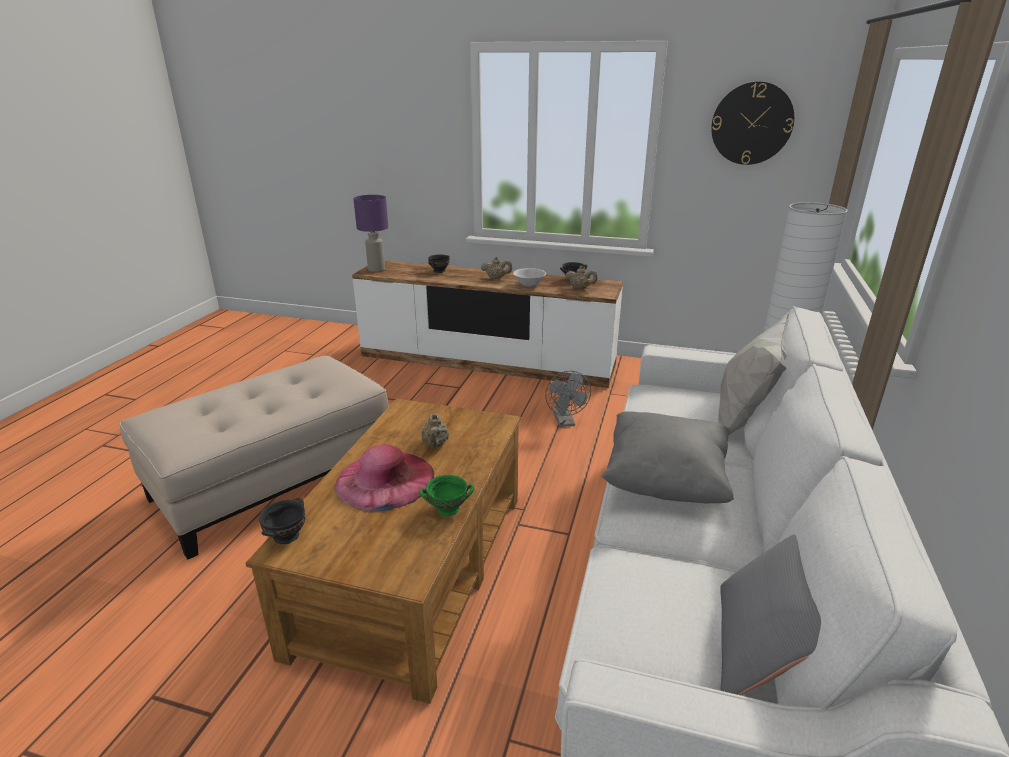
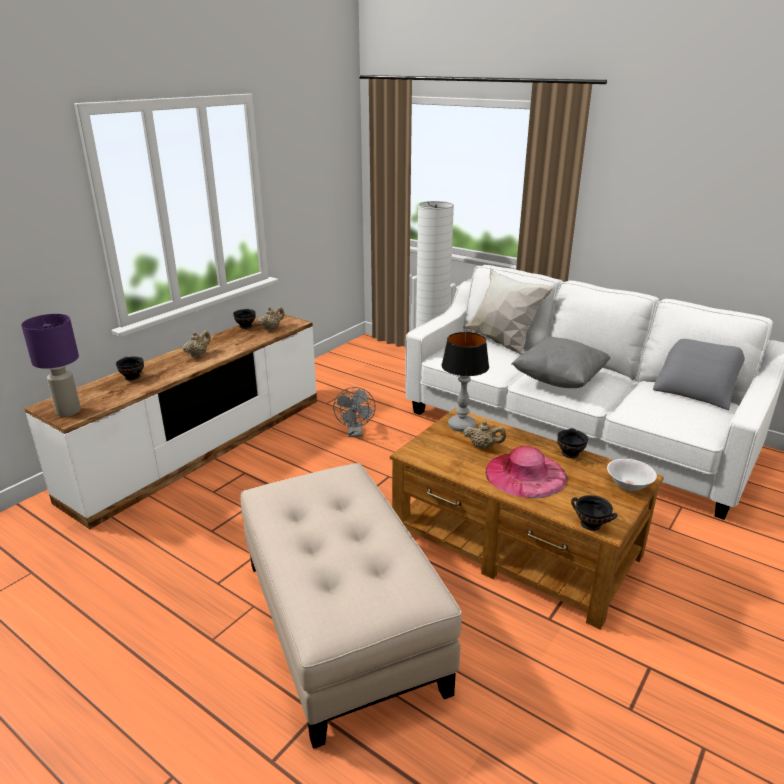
camera: 70 degrees left, 0 degrees up
(448, 509) = (570, 453): green bowl -> black bowl
(477, 426) = (462, 426): none -> table lamp
(529, 284) = (236, 344): white bowl -> white bowl (628, 486)
(565, 422) = (355, 433): grey fan -> grey fan turned 75 degrees clockwise
(751, 123) = (311, 156): wall clock -> none

